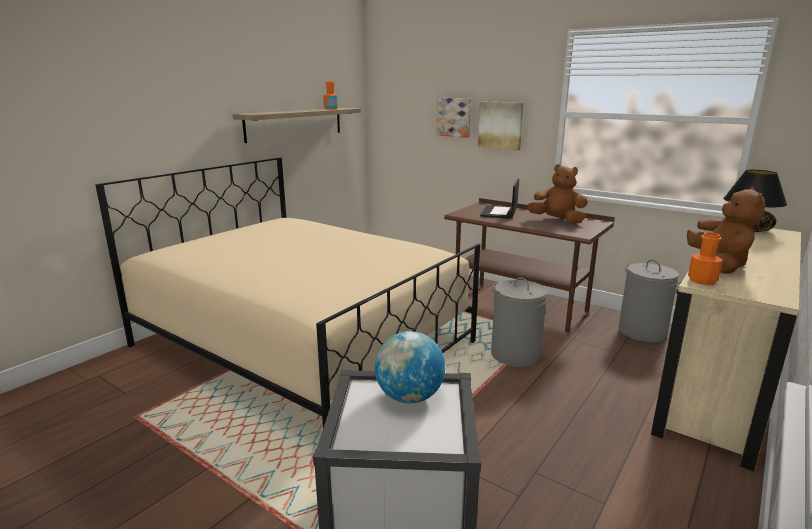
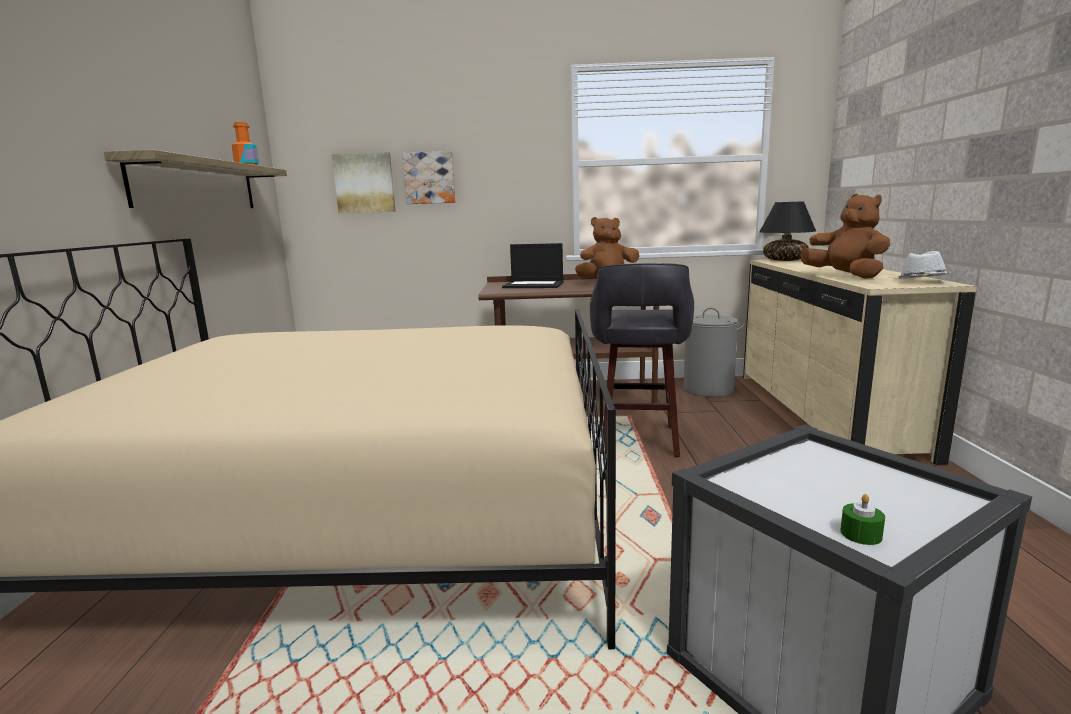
camera: 35 degrees left, 5 degrees down
(359, 434) = (861, 534): none -> green candle
(409, 397) = (802, 471): globe -> none
(499, 212) = (534, 285): laptop -> laptop turned 60 degrees counterclockwise
(500, 125) = (497, 183): picture -> picture (364, 183)
(515, 355) = (638, 442): grey laundry basket -> grey stool
(702, 280) = (871, 284): orange bottle -> none
(764, 290) = (921, 281): none -> white hat

